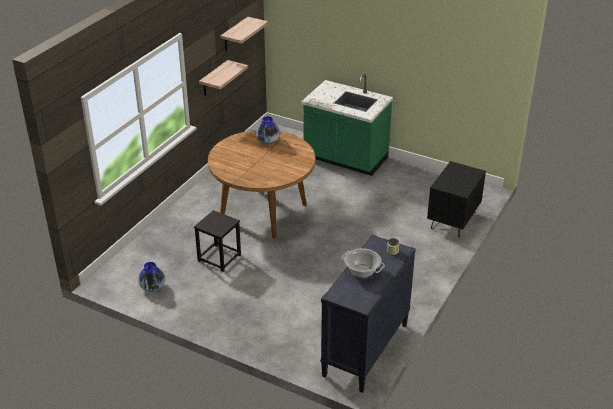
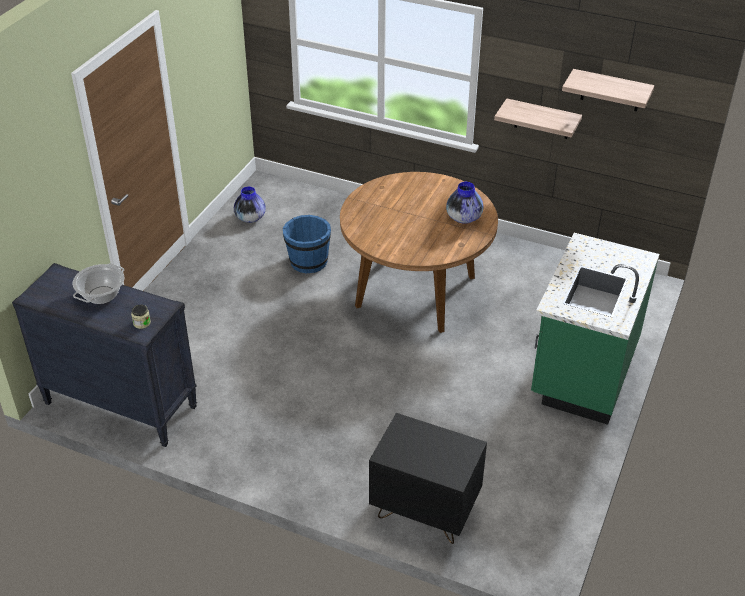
camera: 85 degrees right, 5 degrees up
(219, 258) = (308, 262): black stool -> blue bucket

